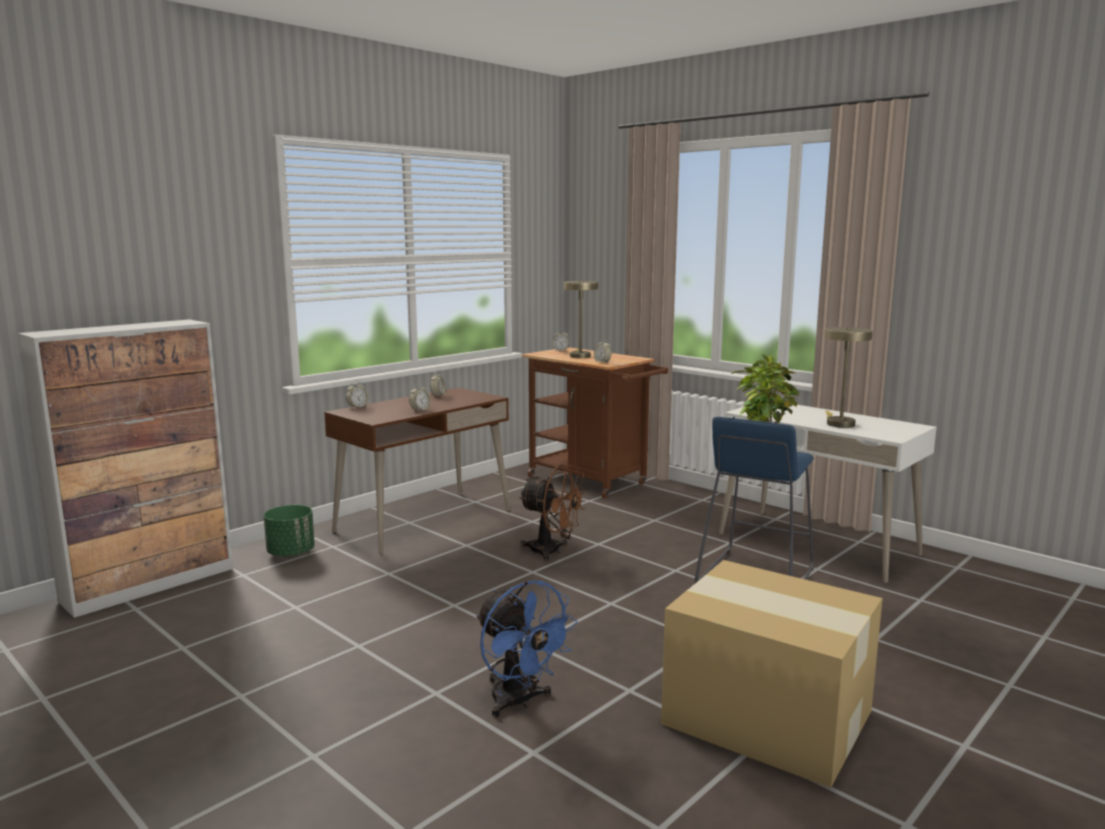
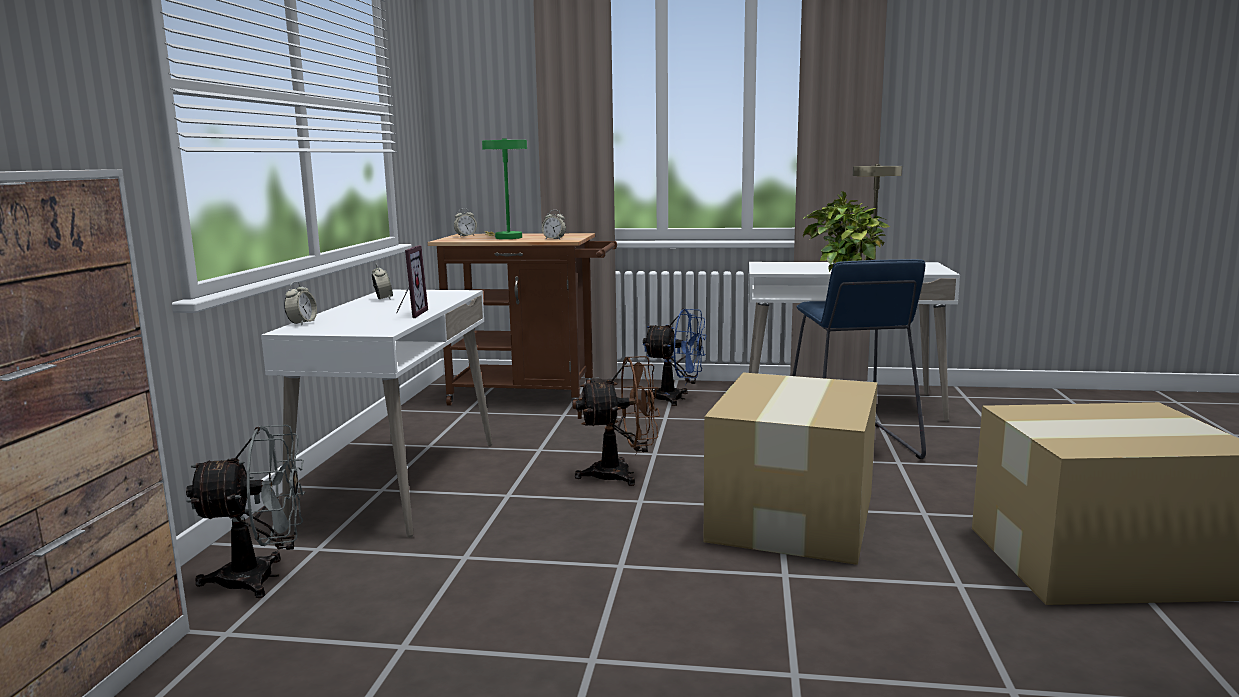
camera: 35 degrees left, 0 degrees up
(291, 553) = (262, 578): green planter -> grey fan
(420, 410) = (409, 314): alarm clock -> picture frame
(424, 521) = (399, 483): brown desk -> white desk
(519, 702) = (895, 643): blue fan -> blue fan (676, 399)
(579, 356) = (505, 237): beige table lamp -> green table lamp
(605, 612) = (790, 517): none -> cardboard box

